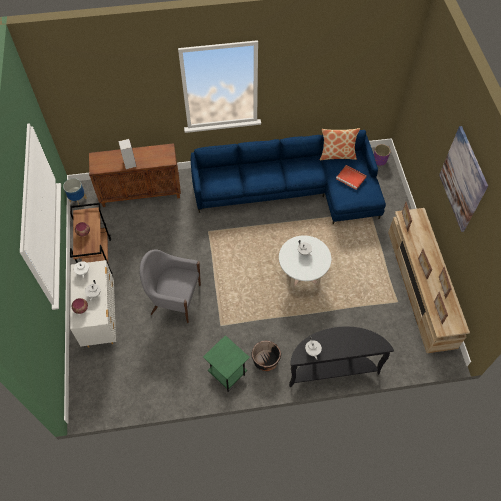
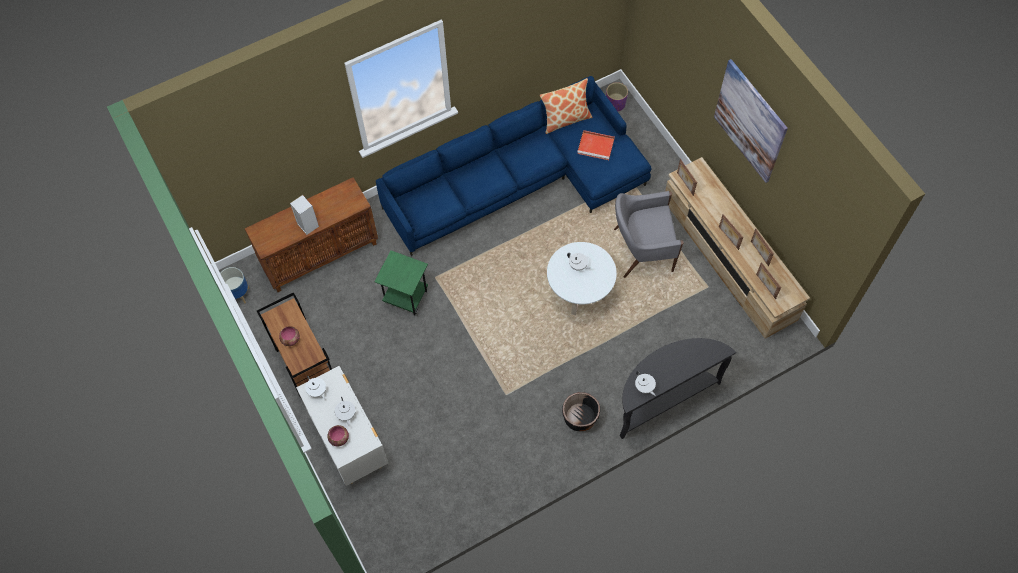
camera: 20 degrees left, 5 degrees up
(174, 299) = (432, 382): grey armchair -> grey armchair (641, 250)
(227, 373) = (540, 451): green side table -> green side table (405, 298)

